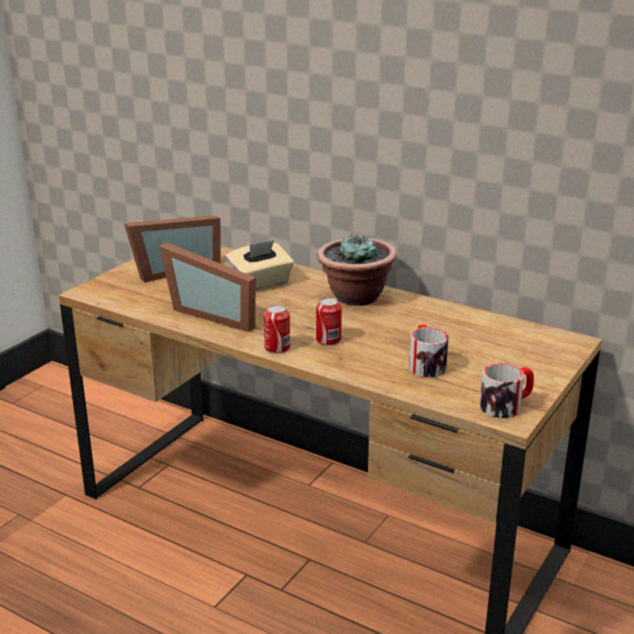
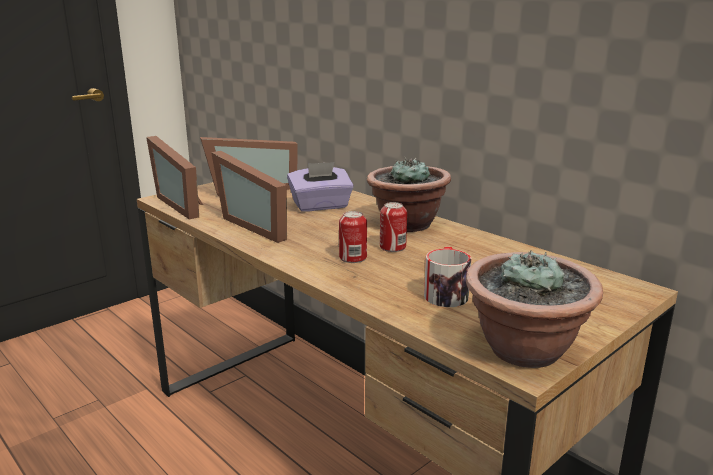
camera: 15 degrees right, 5 degrees down
(117, 296) = (184, 204): none -> picture frame
(260, 284) = (321, 206): beige tissue box -> purple tissue box
(277, 347) = (294, 259): can -> can (392, 247)
(506, 405) = (525, 351): mug -> potted plant

